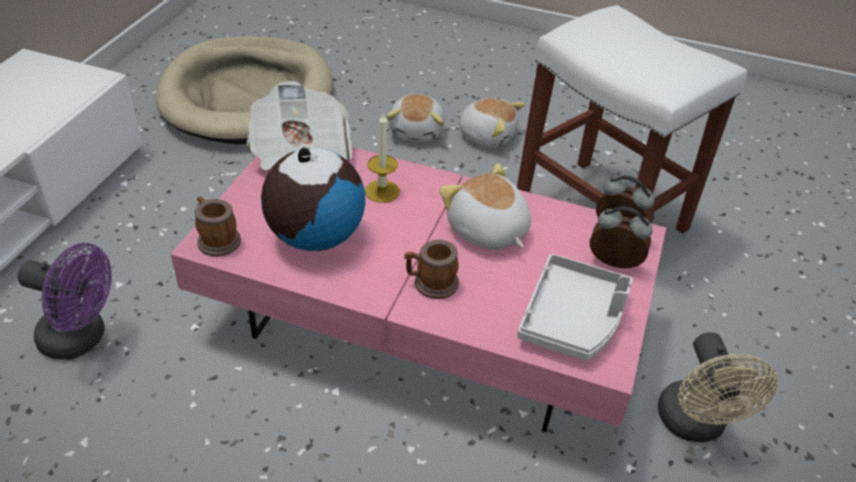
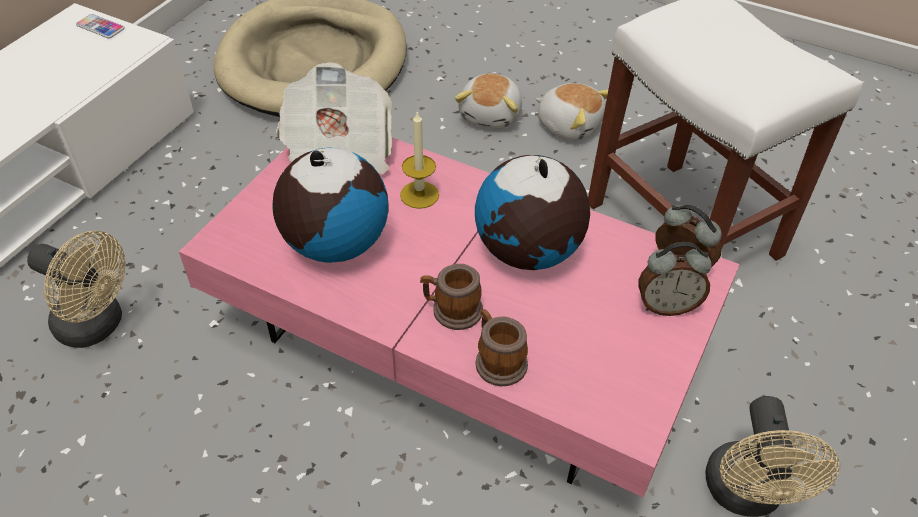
camera: 10 degrees right, 5 degrees up
(53, 68) = (100, 27): none -> phone
(82, 338) = (98, 326): purple fan -> beige fan
(216, 239) = (229, 238): mug -> mug (497, 360)
(487, 231) = (527, 252): plush toy -> globe
(573, 319) = (605, 368): grey tray -> none
(613, 264) = (666, 305): alarm clock -> alarm clock turned 150 degrees clockwise

